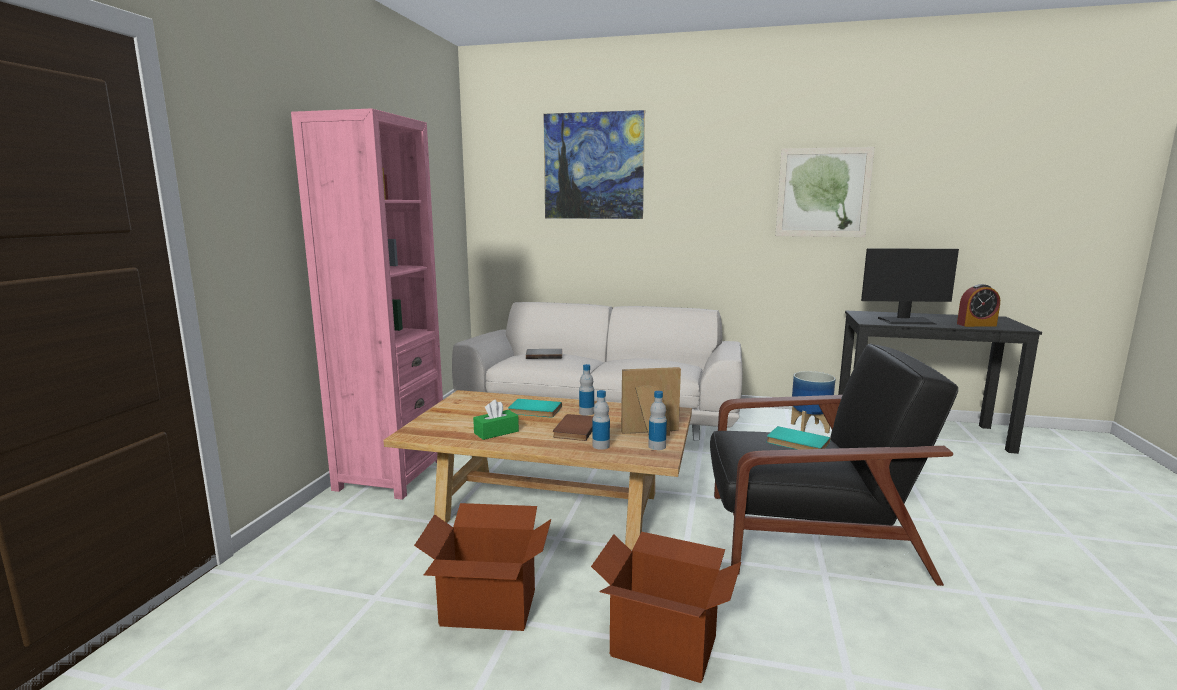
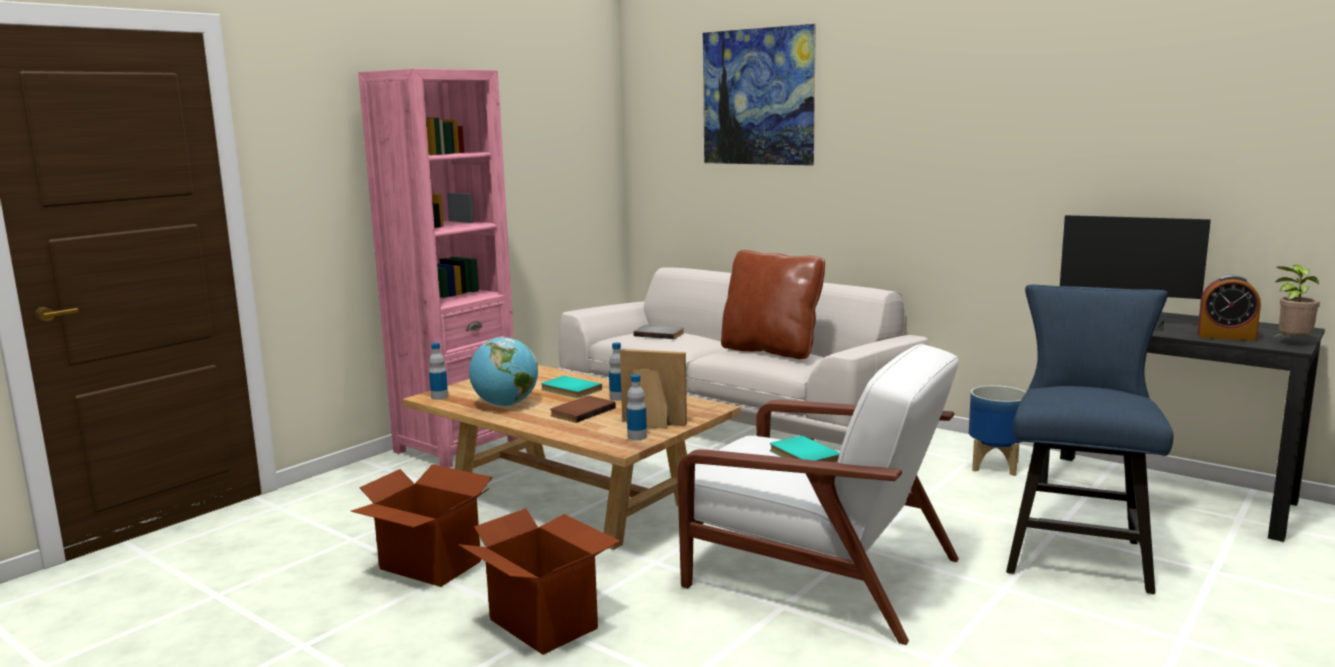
camera: 25 degrees right, 0 degrees up
(496, 432) = (505, 405): green tissue box -> globe
(601, 446) = (583, 429): bottle -> bottle (439, 397)
(647, 360) = (771, 350): none -> brown pillow
(807, 535) = (816, 571): black armchair -> white armchair
(823, 192) = (1043, 131): picture -> none
(934, 482) = (1076, 552): none -> blue chair
(1015, 326) = (1291, 343): none -> potted plant

